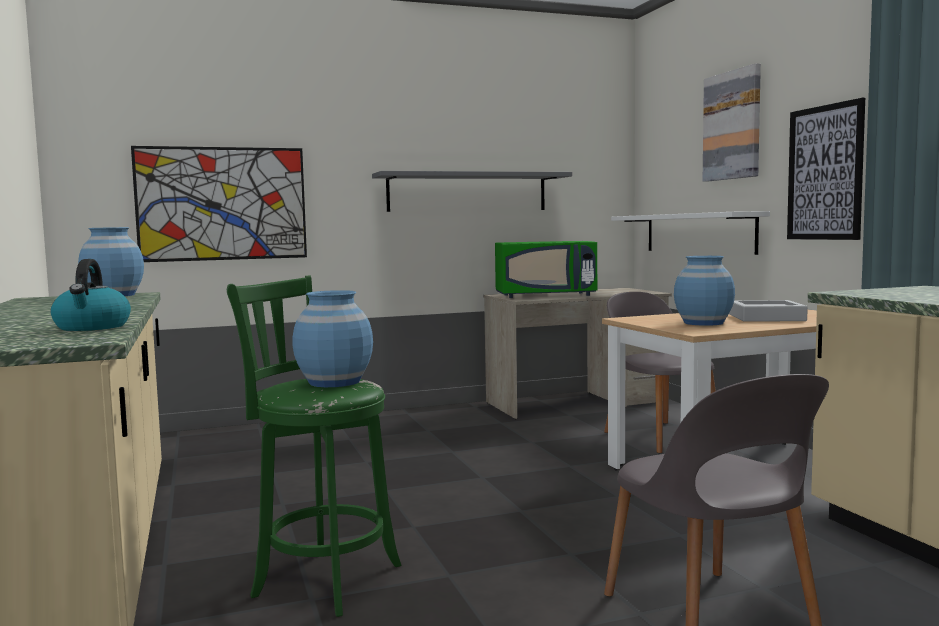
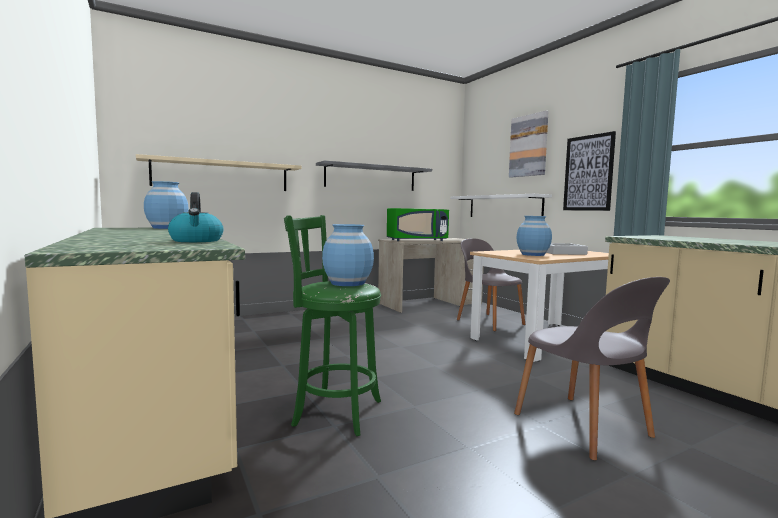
camera: 10 degrees left, 0 degrees up
(222, 203) = (222, 175): picture -> beige shelf

